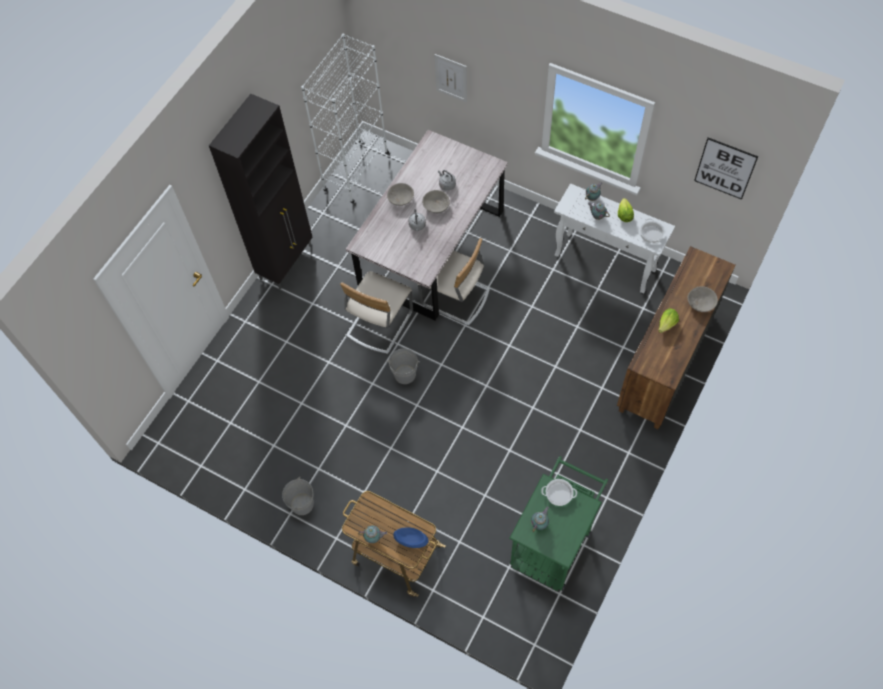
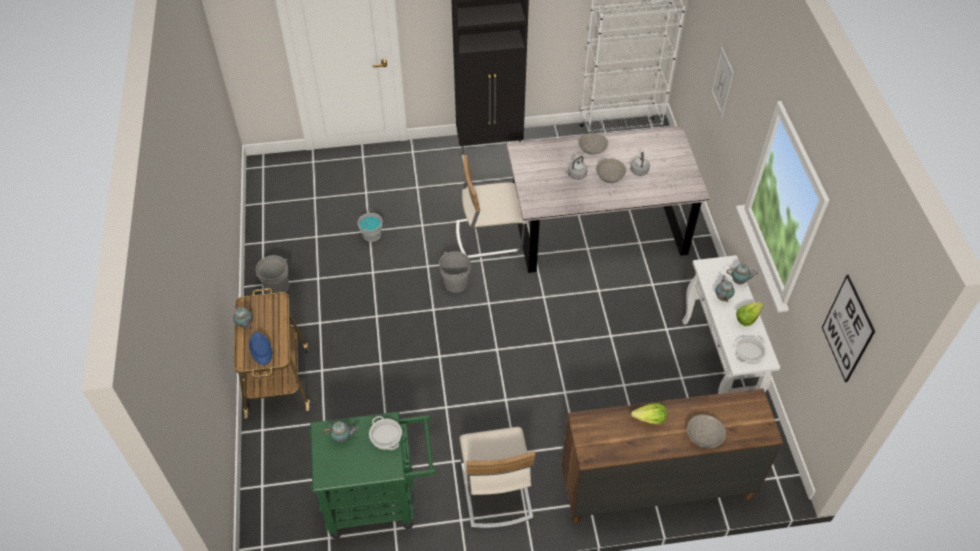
camera: 50 degrees right, 10 degrees down
(307, 403) = (371, 235): none -> grey bucket
(455, 298) = (564, 273): beige chair -> beige chair (495, 491)

